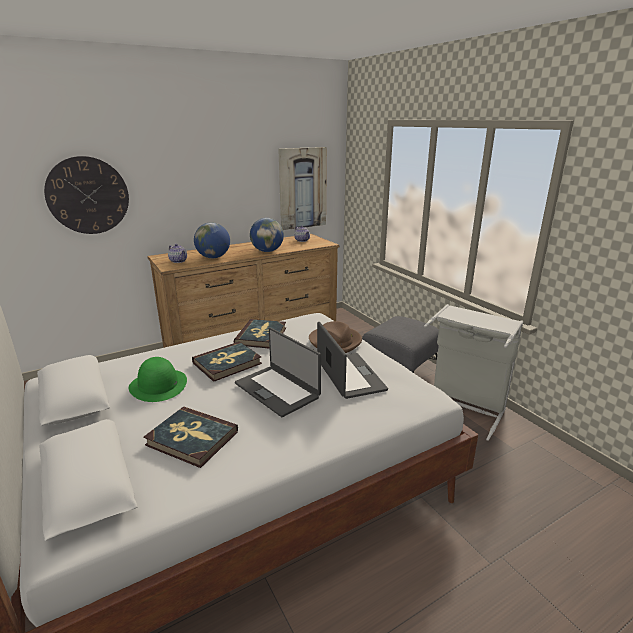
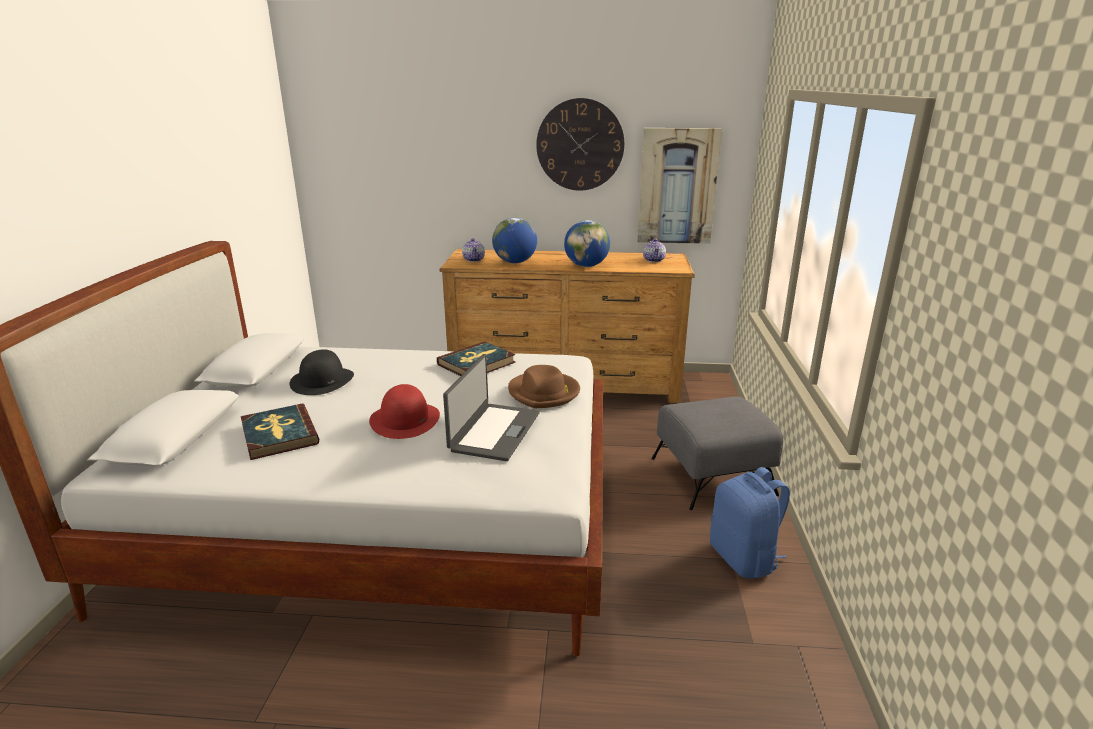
camera: 35 degrees right, 0 degrees up
(88, 195) = (401, 172): wall clock -> wall clock (580, 145)
(158, 385) = (322, 381): green hat -> black hat
(227, 363) = (403, 380): book -> none
(277, 390) = (405, 420): laptop -> red hat
(463, 408) = (744, 559): grey laundry basket -> blue backpack

